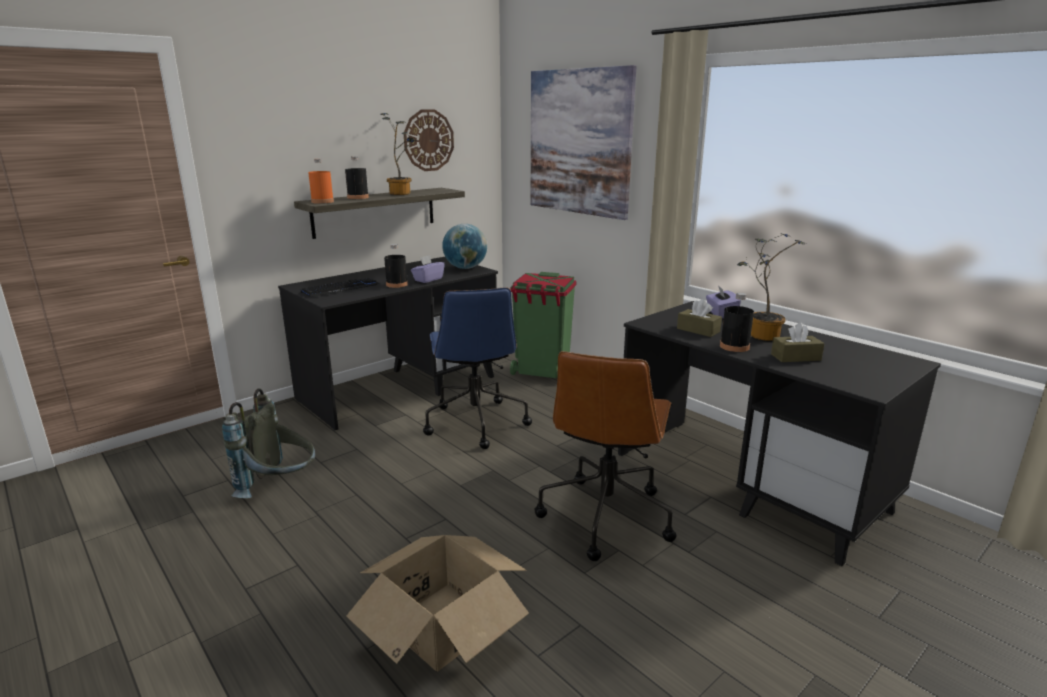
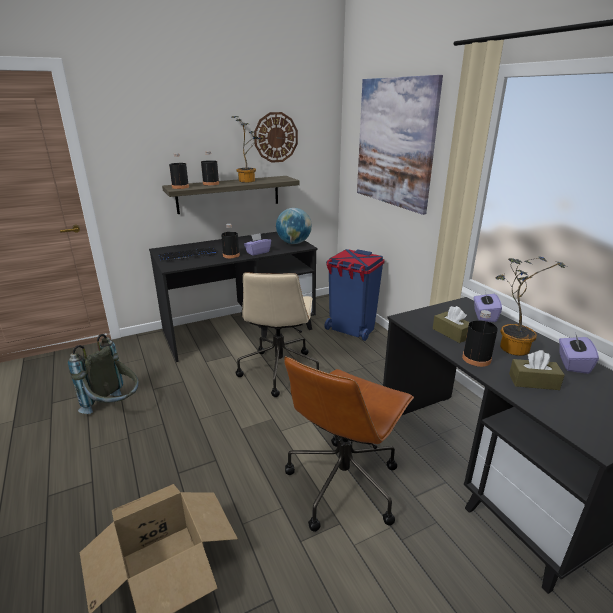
camera: 15 degrees right, 5 degrees up
(322, 202) = (180, 187): orange bottle -> black bottle
(475, 422) = (279, 370): blue office chair -> beige office chair
(542, 372) = (351, 330): green trash can -> blue trash can
(822, 341) = (572, 364): none -> purple tissue box

